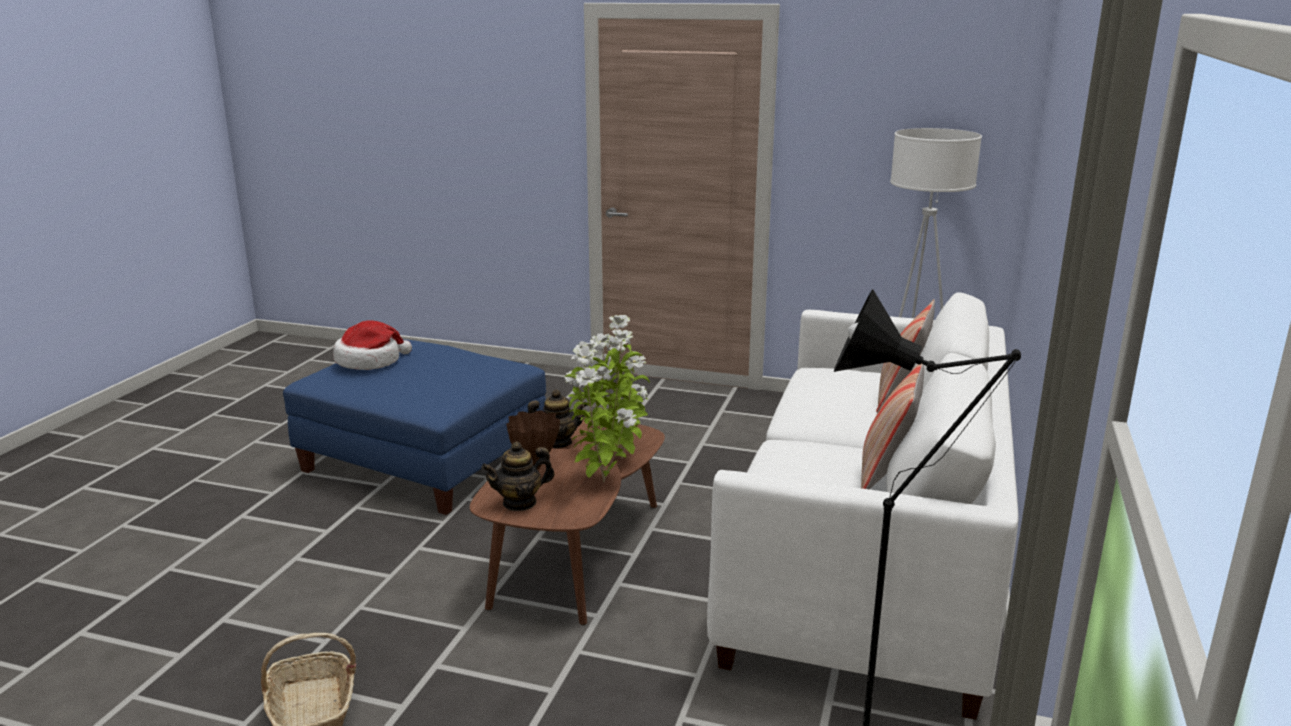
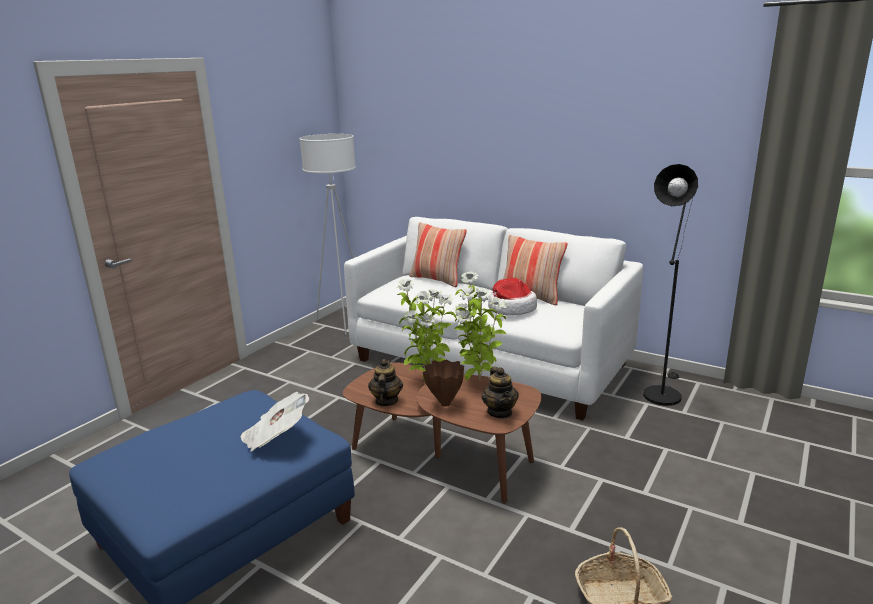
camera: 75 degrees left, 0 degrees up
(370, 361) = (154, 476): hat -> hat (511, 308)
(429, 389) = (275, 437): none -> newspaper

